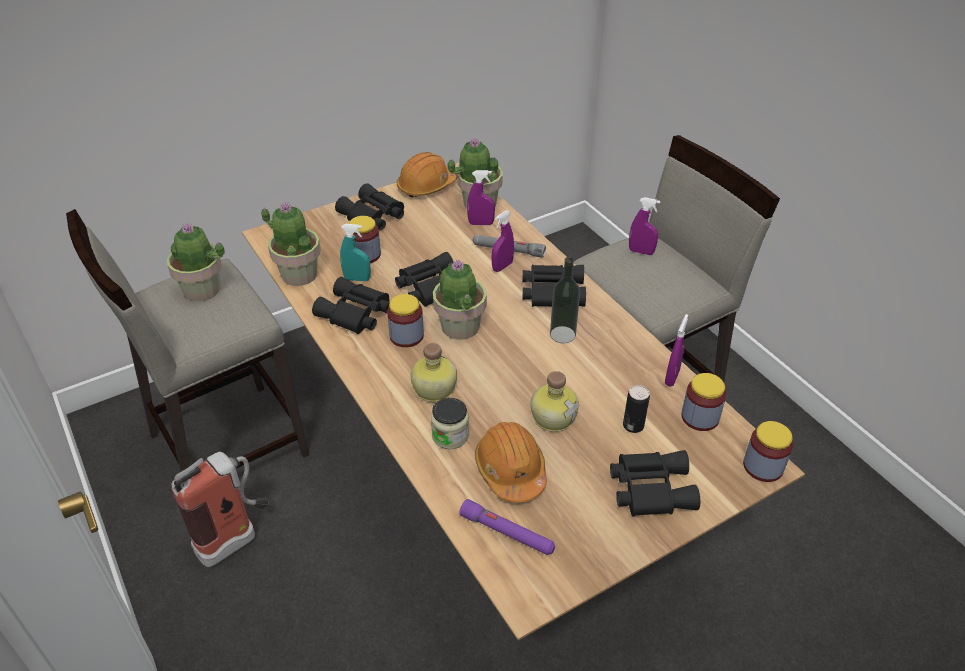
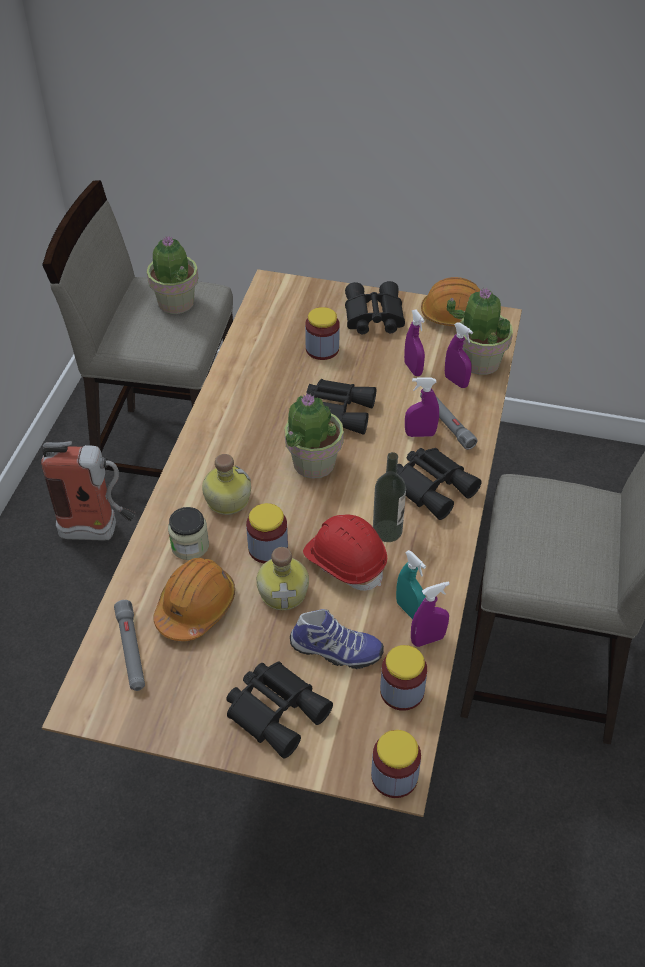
camera: 45 degrees right, 5 degrees up
(299, 274) = (252, 333): potted plant -> none
(355, 314) = (250, 396): black binoculars -> none
(357, 279) = (289, 366): turquoise spray bottle -> turquoise spray bottle (409, 610)
(406, 336) = (263, 441): jar -> jar (268, 548)
(507, 533) = (131, 650): purple flashlight -> grey flashlight
(564, 370) = (345, 562): none -> red hard hat
(633, 425) = (335, 651): can -> shoe
(641, 252) = (577, 507): purple spray bottle -> purple spray bottle (413, 369)

